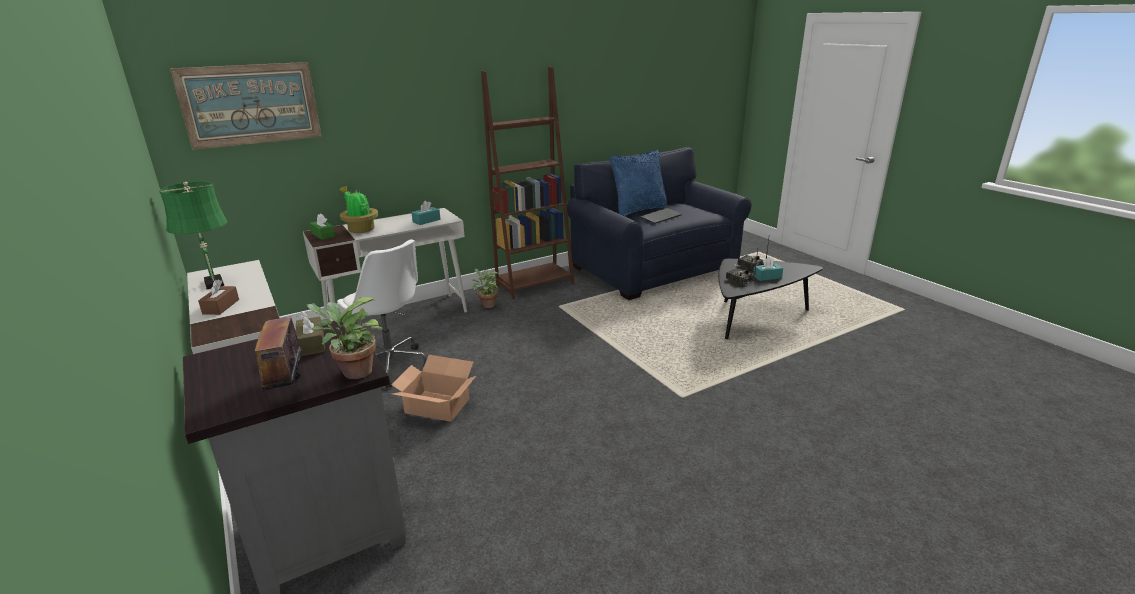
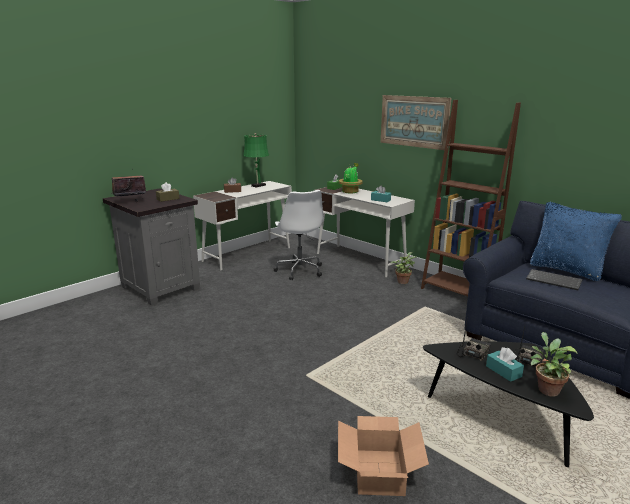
camera: 75 degrees right, 5 degrees down
(250, 104) = (330, 105): picture -> picture (414, 121)
(353, 372) = (140, 207): potted plant -> potted plant (546, 389)
(392, 367) = (300, 271): white office chair -> white office chair turned 45 degrees counterclockwise
(437, 405) = (265, 290): cardboard box -> cardboard box (380, 471)

